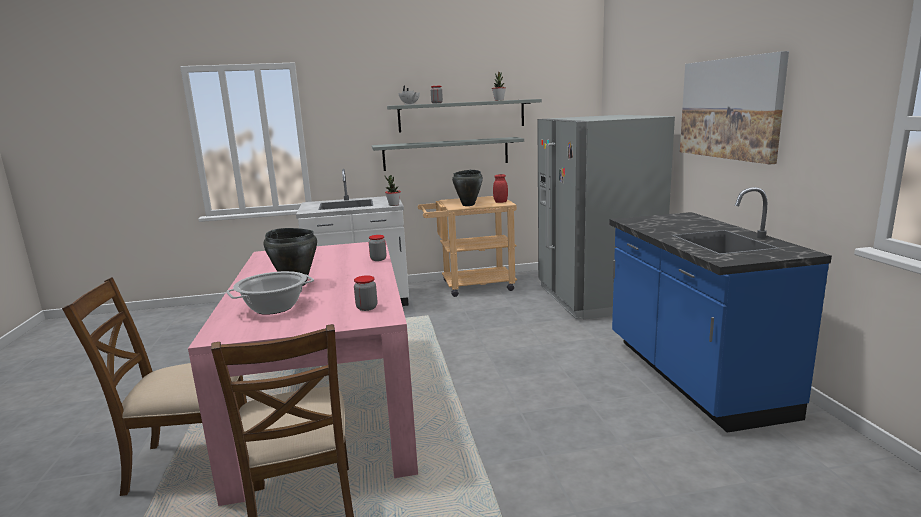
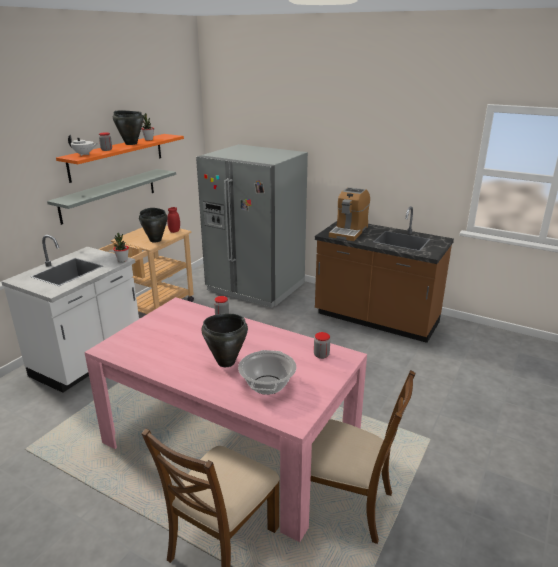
camera: 50 degrees left, 10 degrees up
(462, 115) = (117, 156): grey shelf -> orange shelf
(472, 101) = (131, 143): none -> black cooking pot
(666, 222) = (349, 231): none -> coffee machine
(692, 376) = (376, 320): blue counter -> brown counter
(729, 108) = (358, 151): picture -> none

